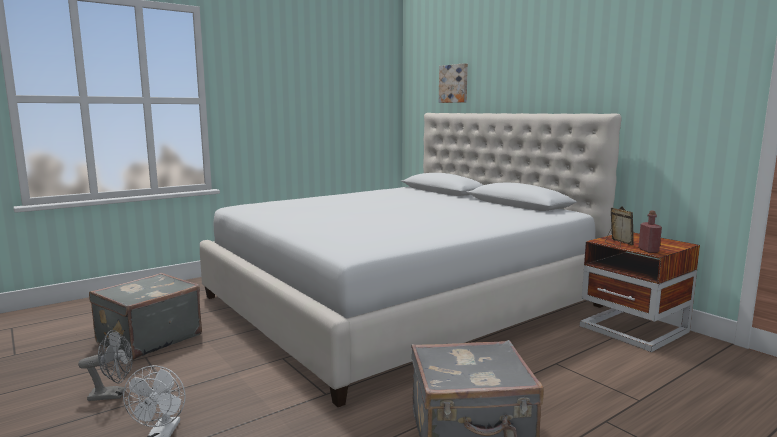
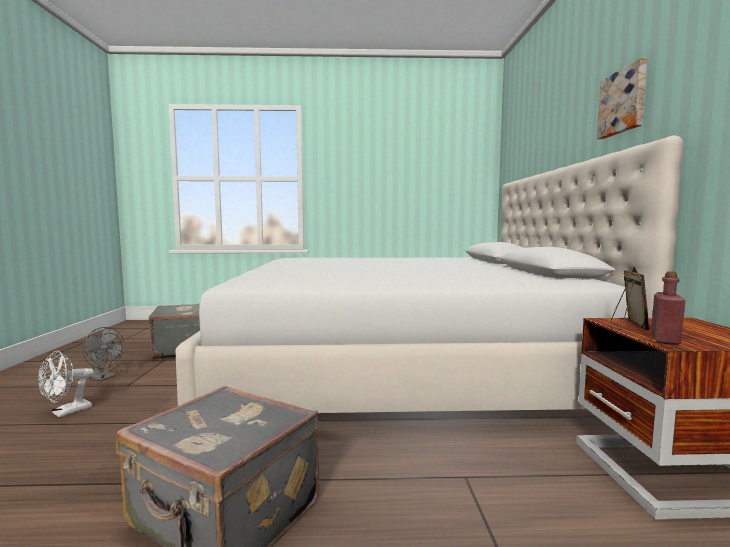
camera: 35 degrees right, 5 degrees down
(454, 83) = (531, 148): picture -> picture (623, 101)

